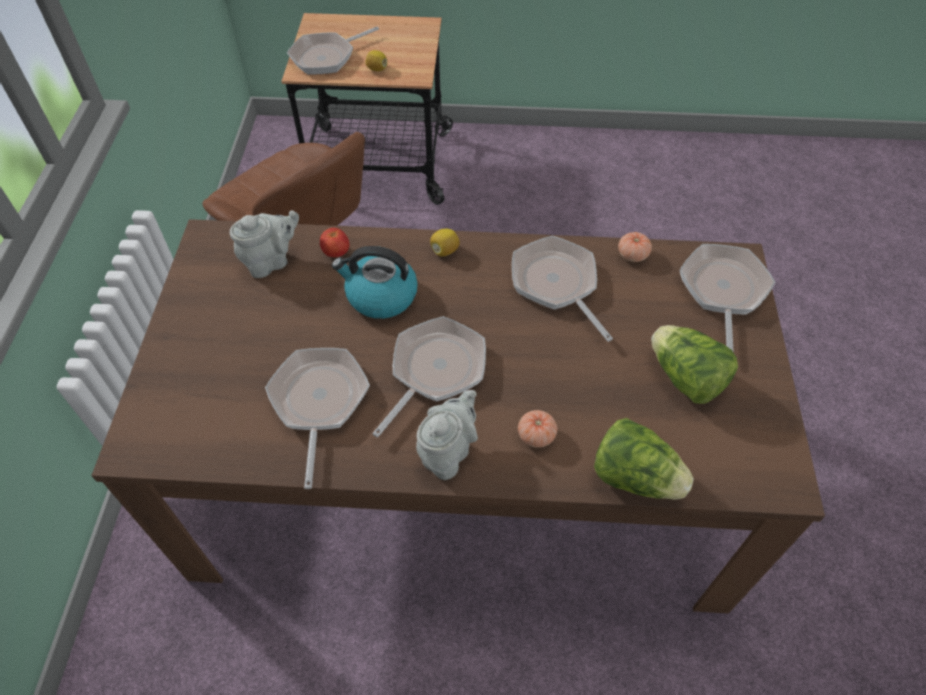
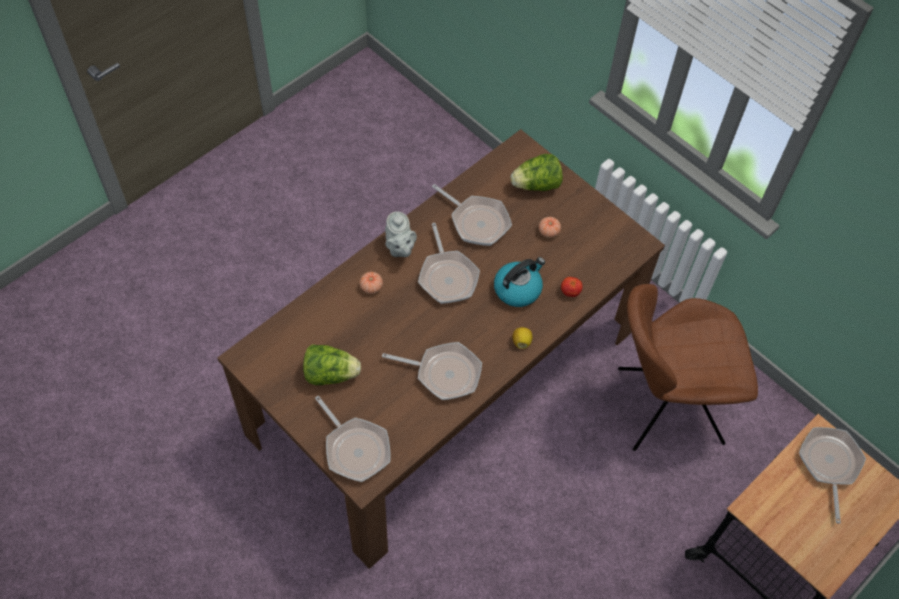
camera: 130 degrees right, 5 degrees up
(271, 261) = (592, 260): grey teapot -> none
(377, 69) = (782, 487): lemon -> none
(632, 255) = (424, 430): tomato -> tomato (548, 231)
(635, 477) = (312, 305): lettuce -> lettuce (536, 185)

